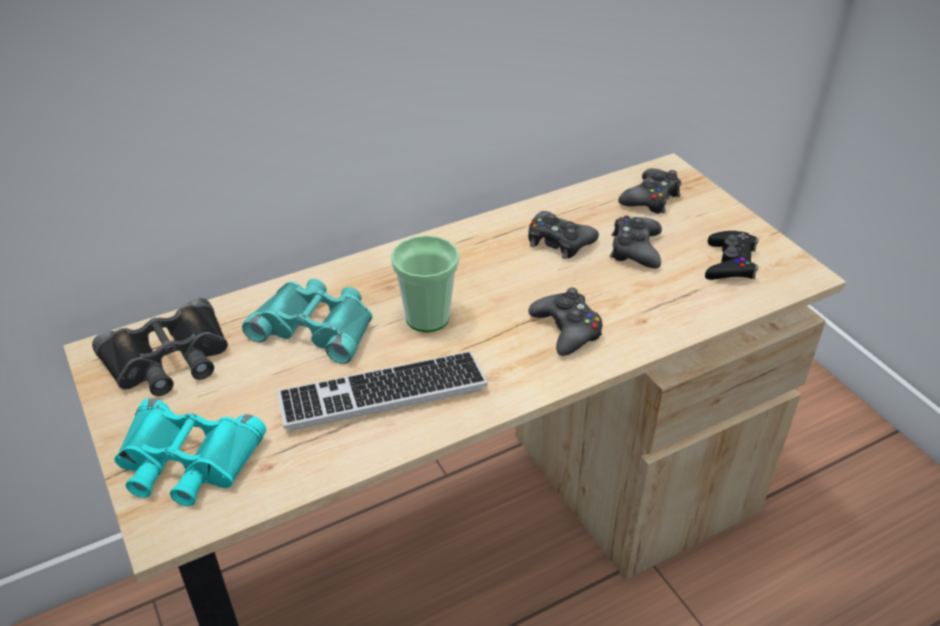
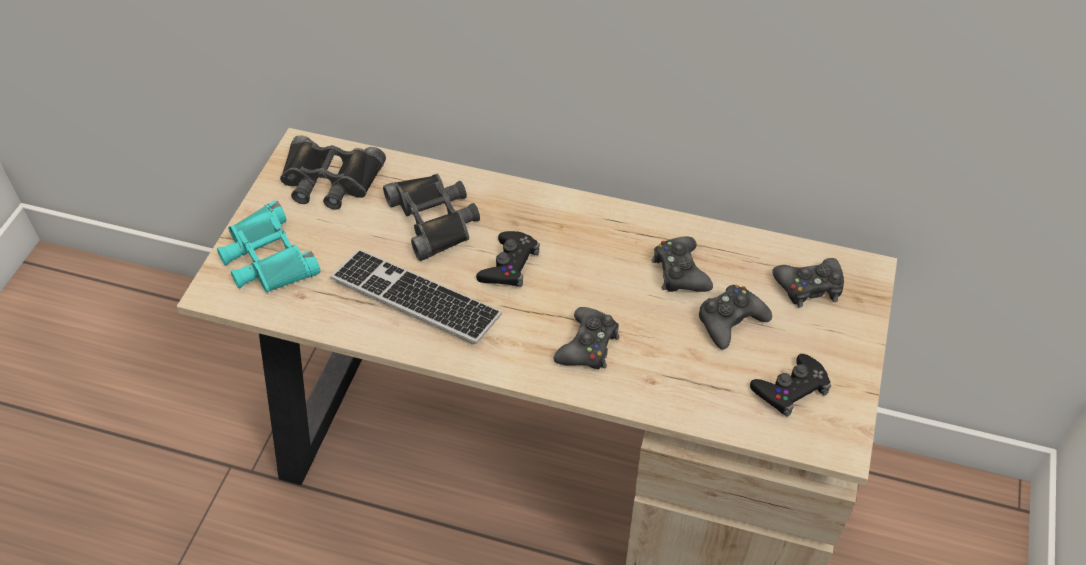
camera: 45 degrees right, 10 degrees up
(316, 326) = (435, 219): turquoise binoculars -> black binoculars
(427, 318) = (509, 265): cup -> black game controller

